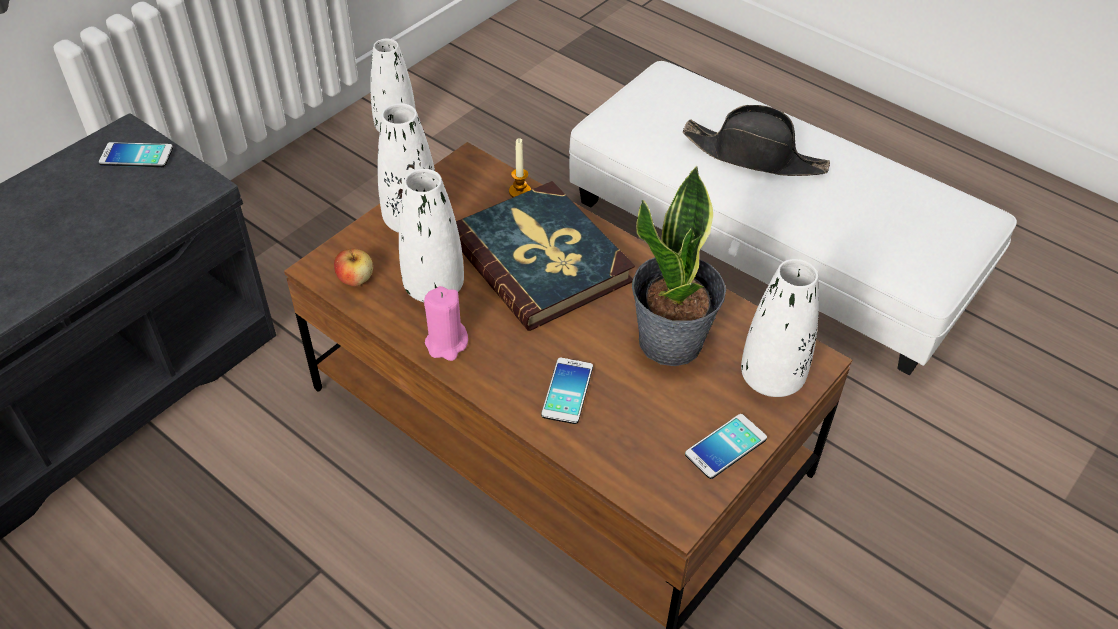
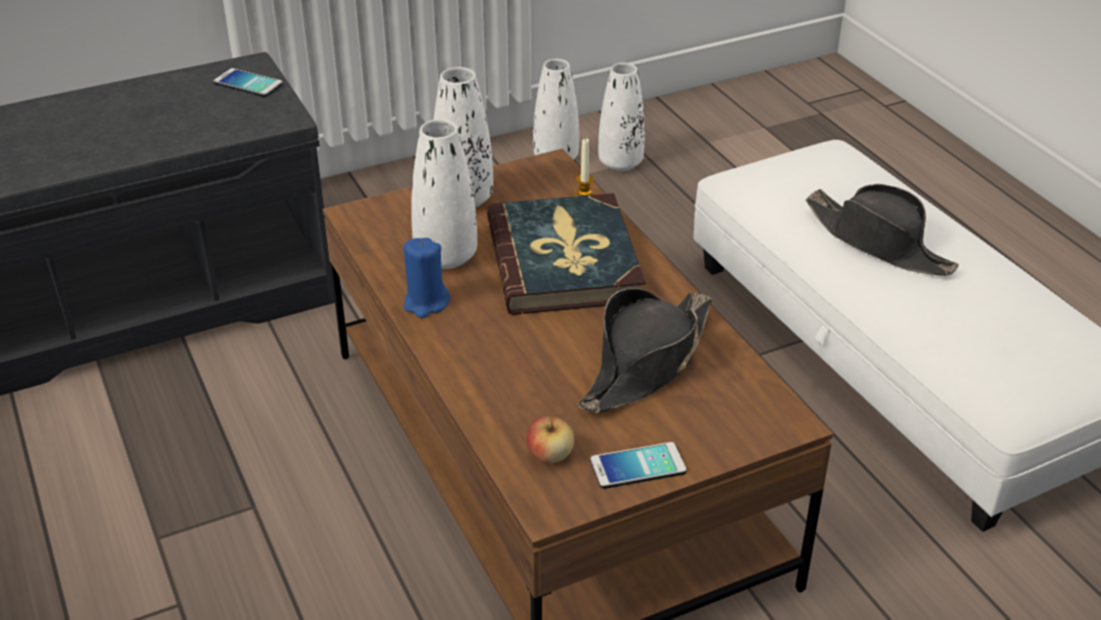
camera: 25 degrees right, 10 degrees down
(356, 279) = (380, 231): apple -> apple (550, 455)
(446, 343) = (426, 303): pink candle -> blue candle
(567, 391) = (512, 373): phone -> none
(672, 342) = (646, 363): potted plant -> black hat
(771, 378) = (729, 424): white vase -> white vase (620, 163)

